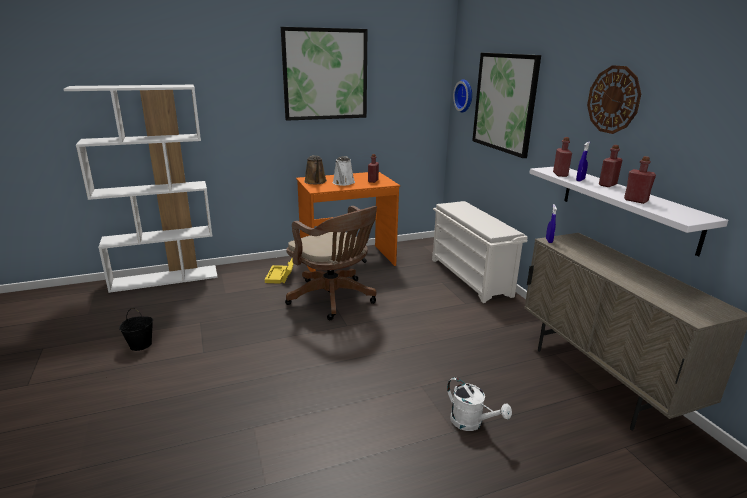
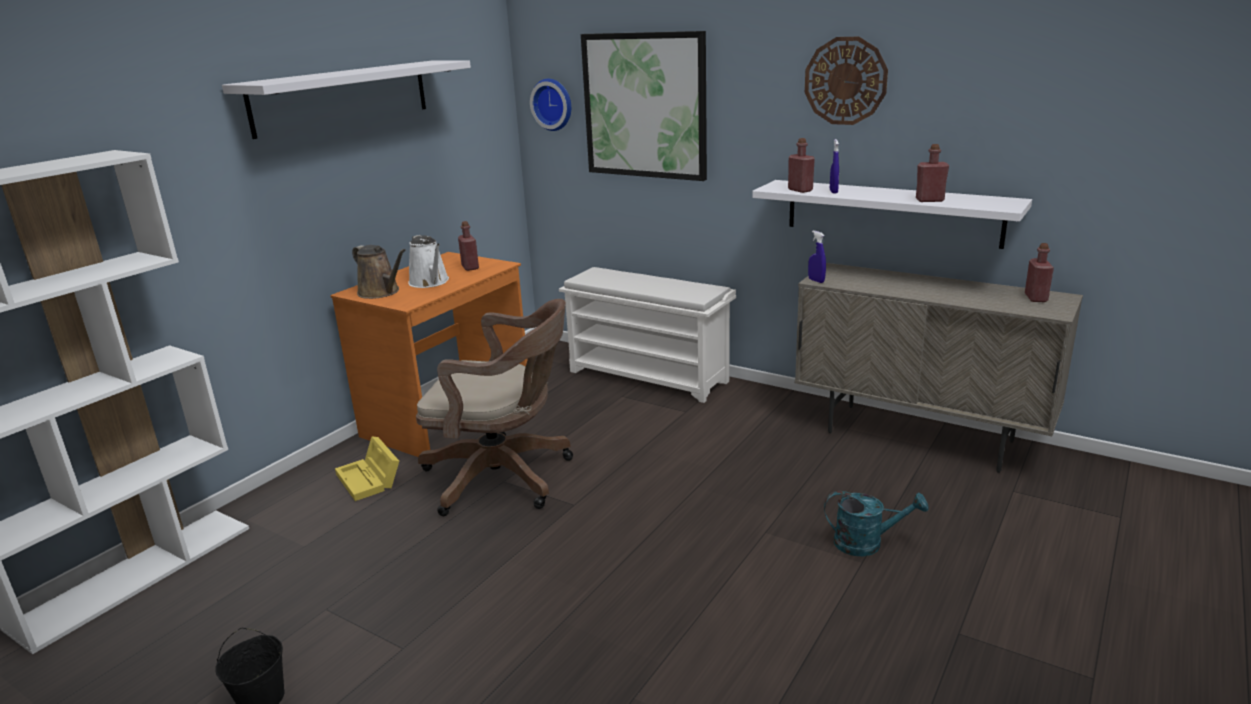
camera: 35 degrees left, 0 degrees up
(325, 74) = (342, 97): picture -> white shelf
(471, 423) = (867, 543): white watering can -> turquoise watering can
(607, 185) = (868, 190): red bottle -> red bottle (1036, 298)

